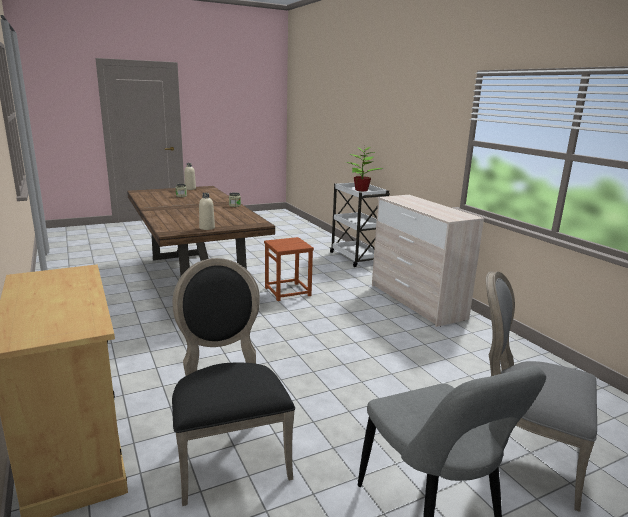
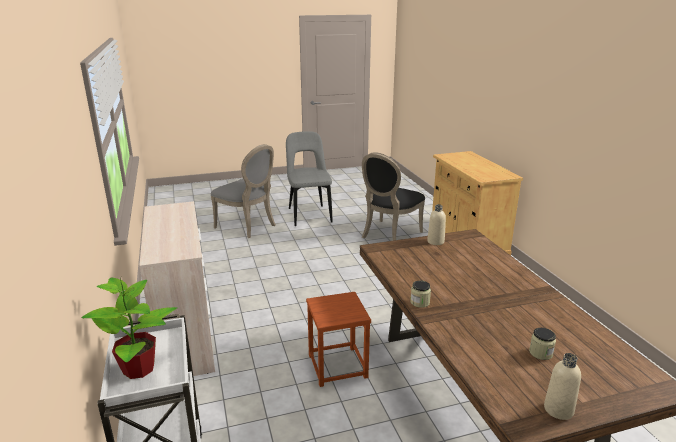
camera: 170 degrees left, 5 degrees up
(229, 453) = (389, 235): black chair -> black chair turned 45 degrees clockwise

